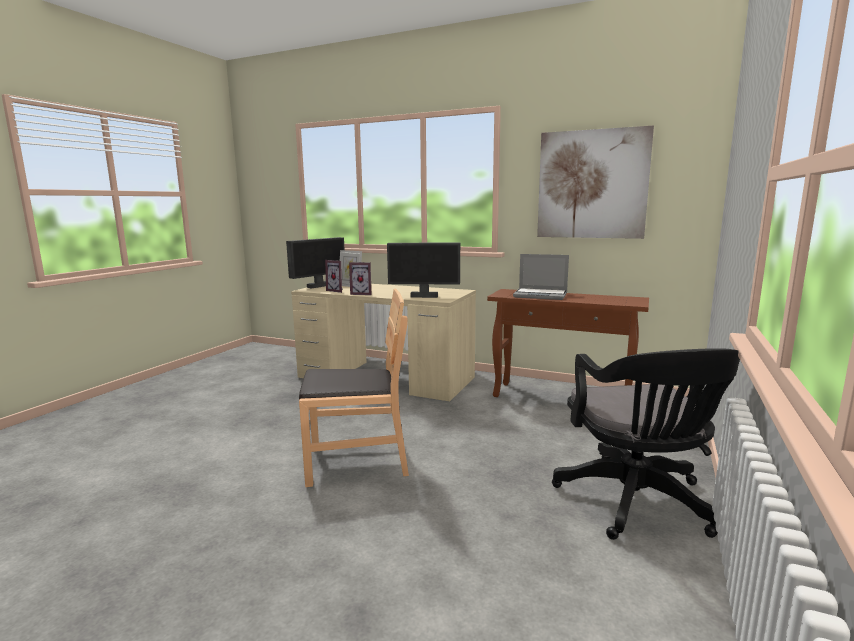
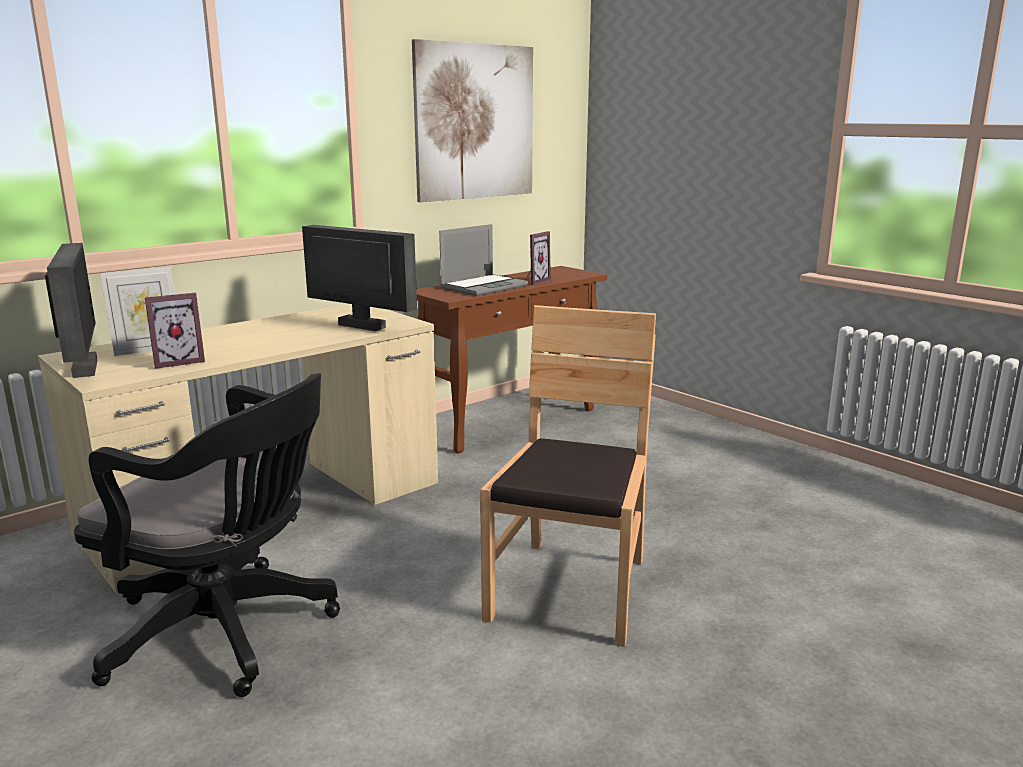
camera: 65 degrees left, 5 degrees up
(362, 293) = (253, 351): picture frame -> picture frame (534, 281)
(424, 296) = (360, 326): monitor -> monitor turned 90 degrees counterclockwise
(637, 503) = (765, 464): black office chair -> black office chair (229, 632)

